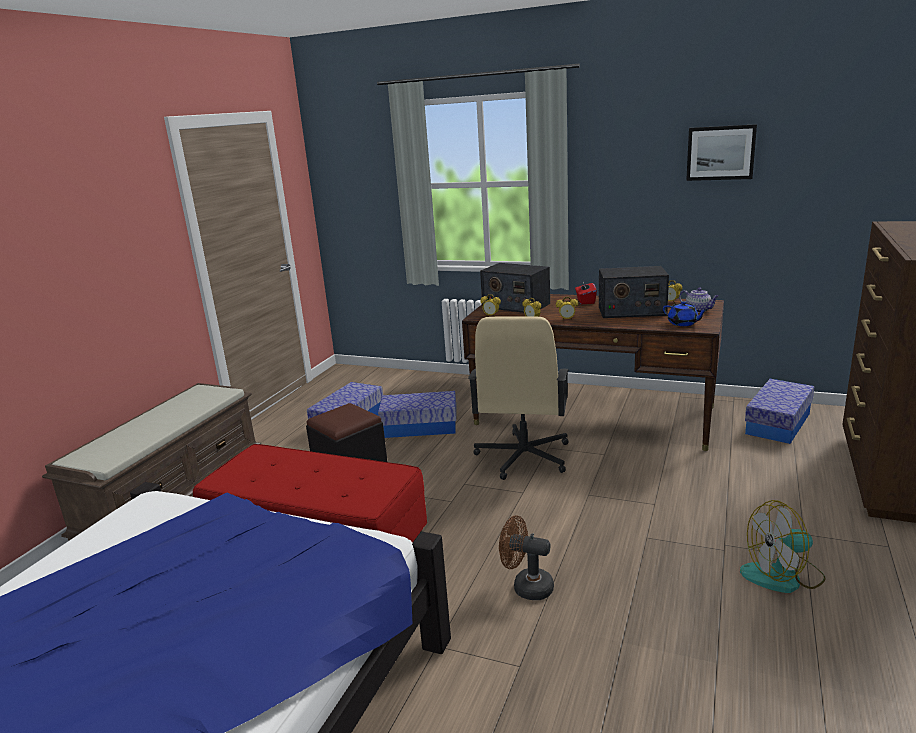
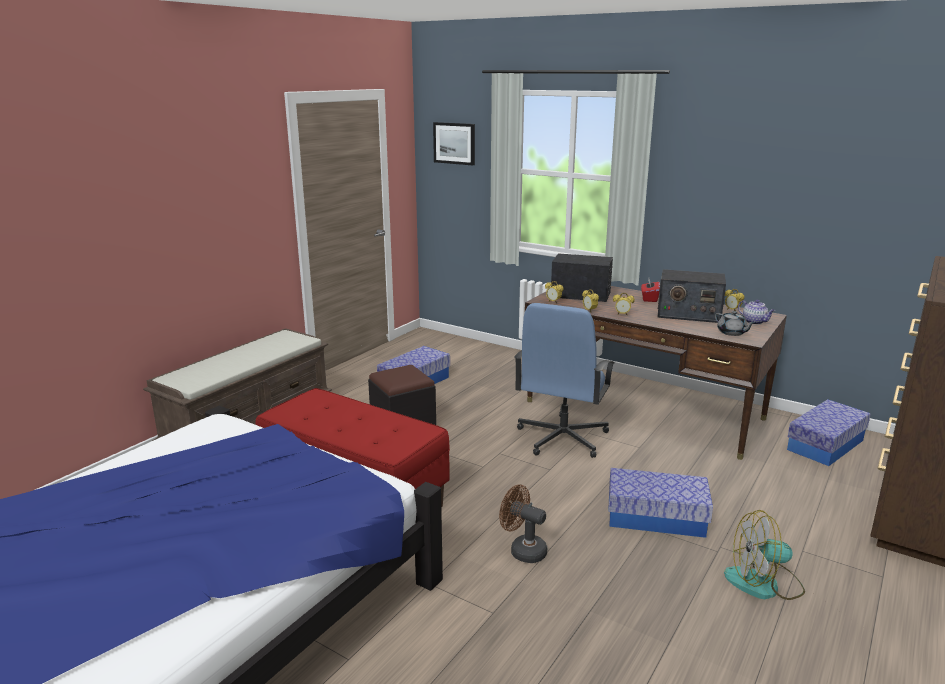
camera: 10 degrees right, 0 degrees up
(420, 427) = (477, 396): storage box -> storage box (656, 517)
(515, 305) = (581, 294): radio -> radio turned 150 degrees clockwise
(523, 457) = (561, 438): beige office chair -> blue office chair
(683, 323) = (732, 333): blue teapot -> grey teapot
(720, 153) = (800, 169): picture -> picture (454, 143)

